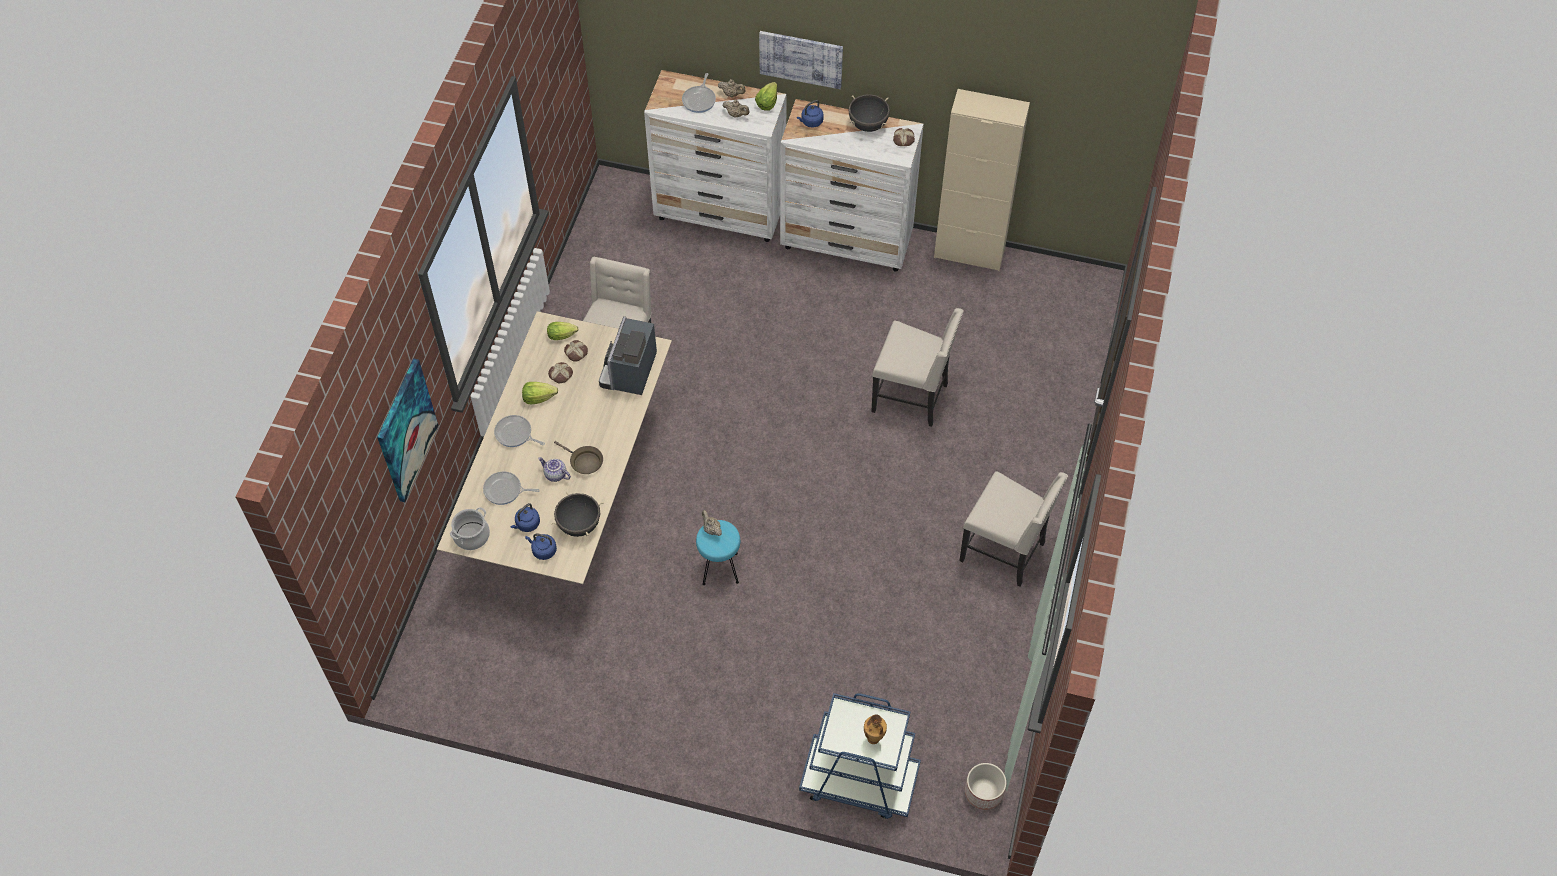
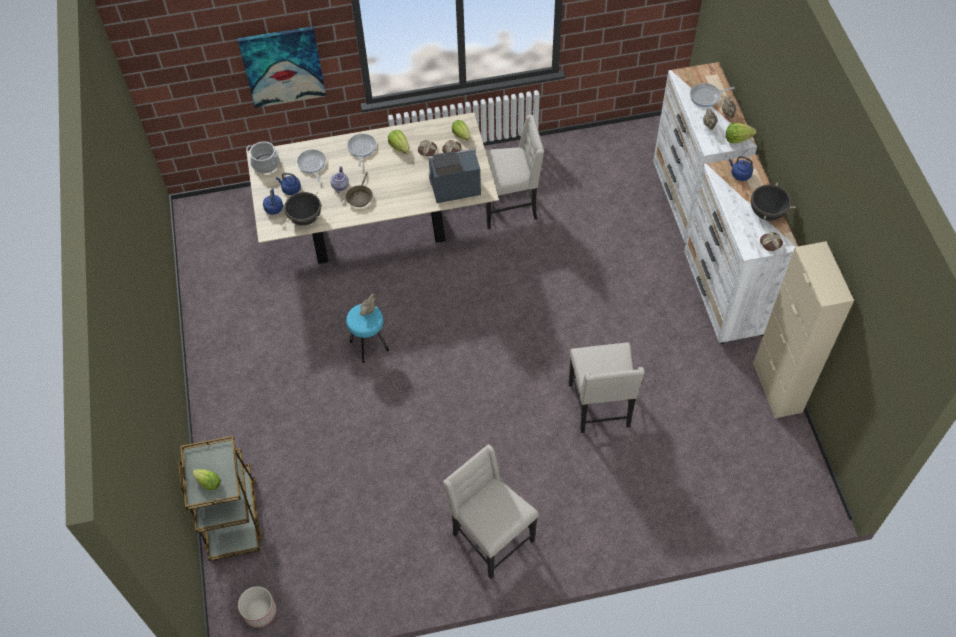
camera: 65 degrees right, 0 degrees up
(801, 58) = (772, 124): picture -> none
(858, 781) = (232, 516): blue cart -> brown cart
(873, 739) = (207, 482): vase -> lettuce
(1004, 551) = (490, 537): beige chair -> beige chair turned 135 degrees clockwise

